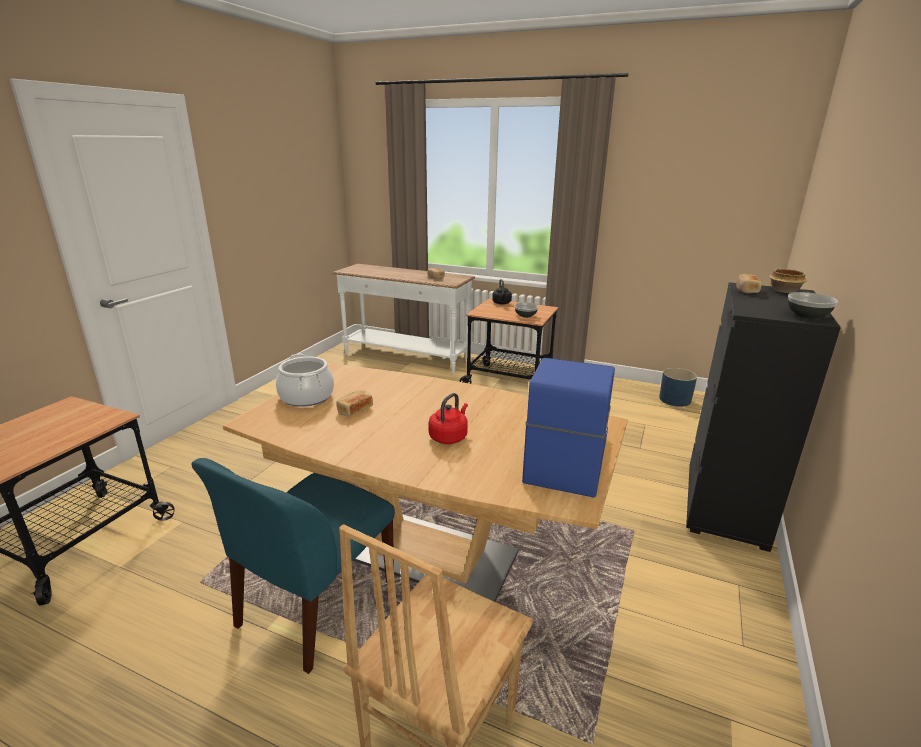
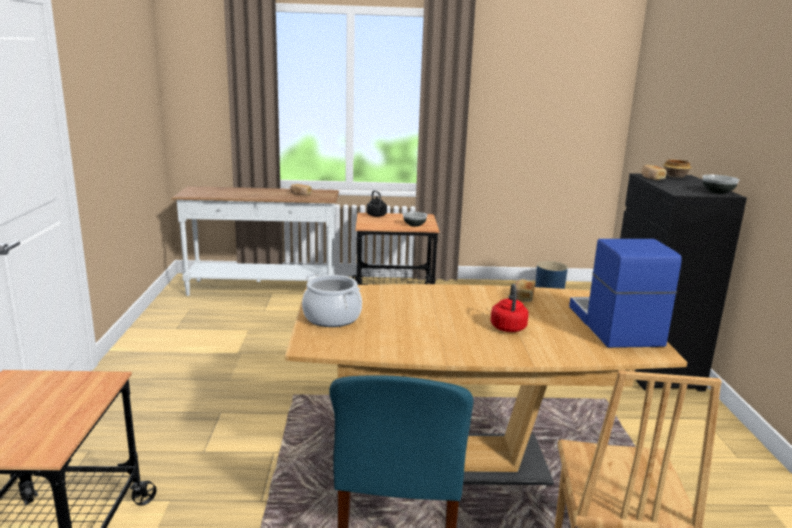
camera: 25 degrees left, 5 degrees down
(354, 410) = (395, 321): bread -> bread (522, 297)

